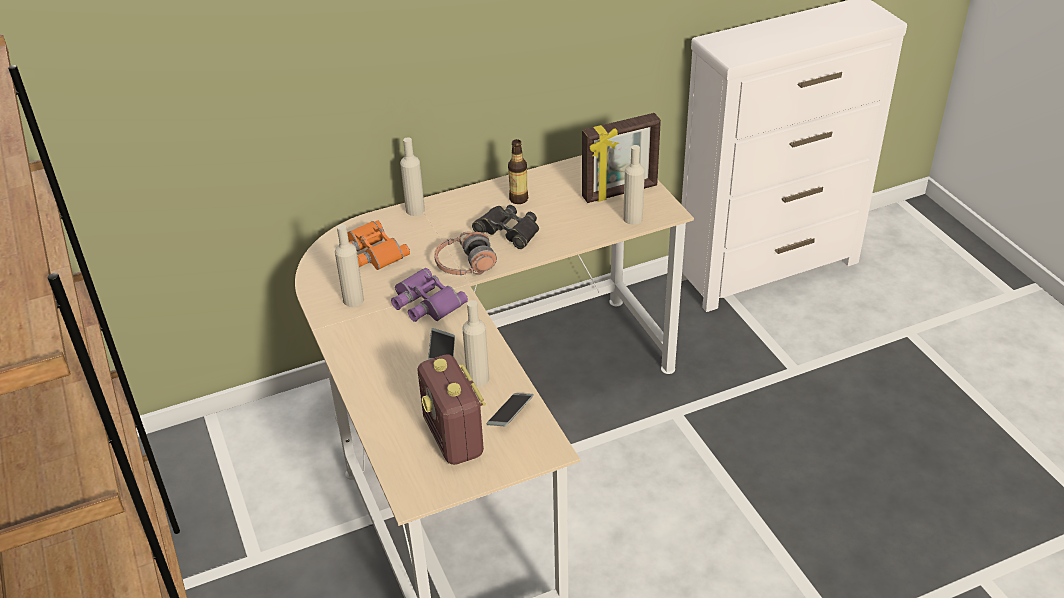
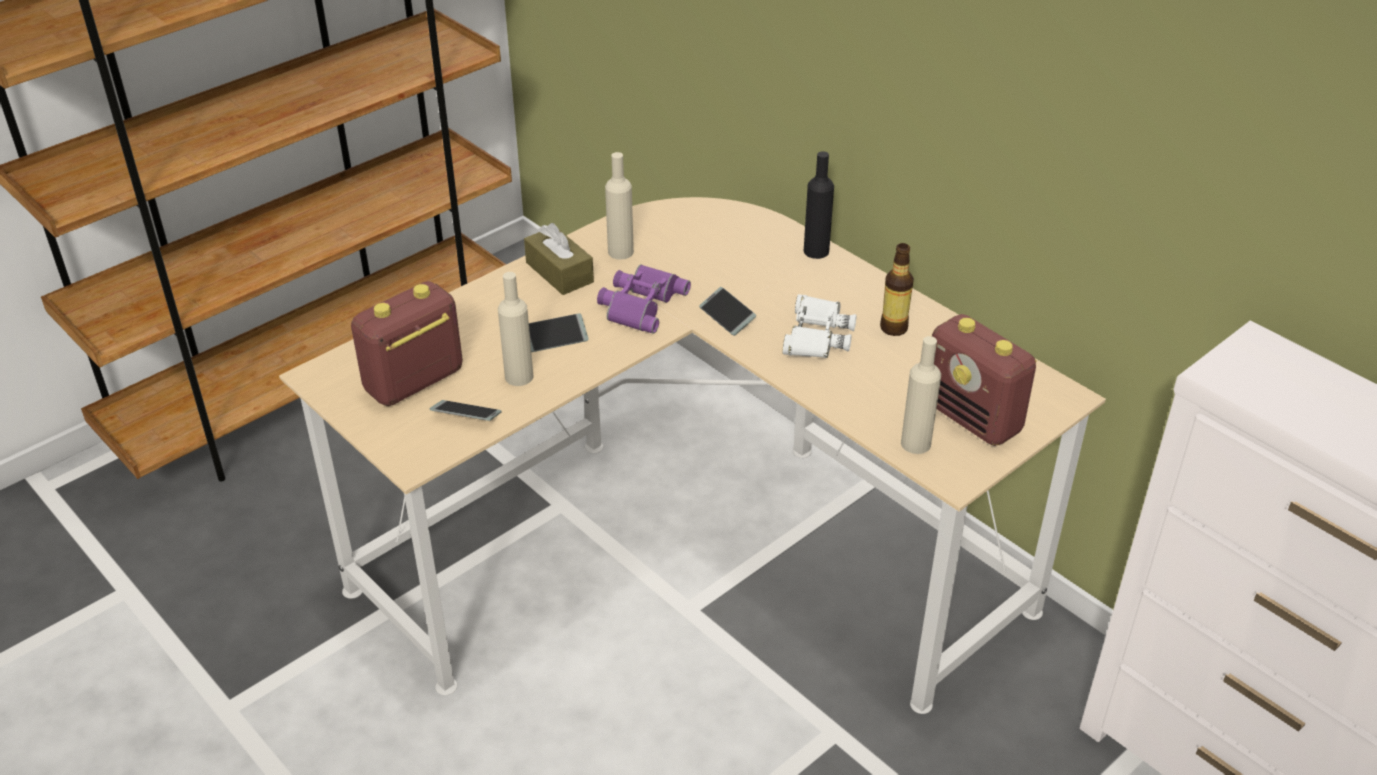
camera: 70 degrees right, 0 degrees up
(359, 336) = (559, 272): none -> brown tissue box
(371, 252) = (714, 240): orange binoculars -> none
(415, 210) = (816, 251): beige bottle -> black bottle
(465, 265) = (727, 316): headphones -> phone
(508, 231) = (817, 335): black binoculars -> white binoculars
(620, 192) = (973, 418): picture frame -> radio

